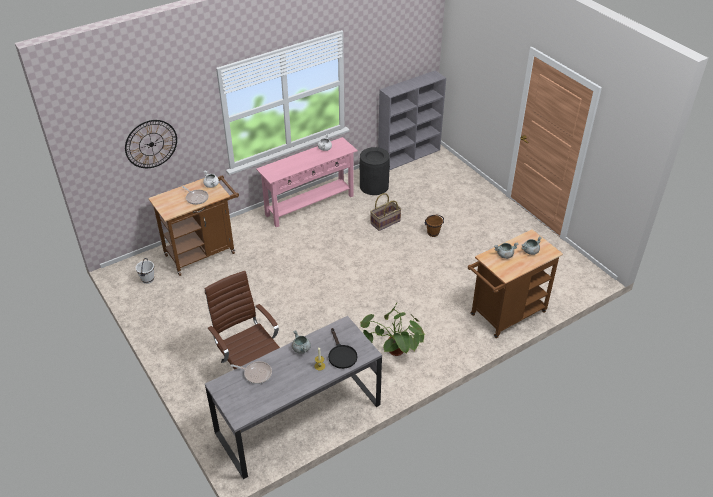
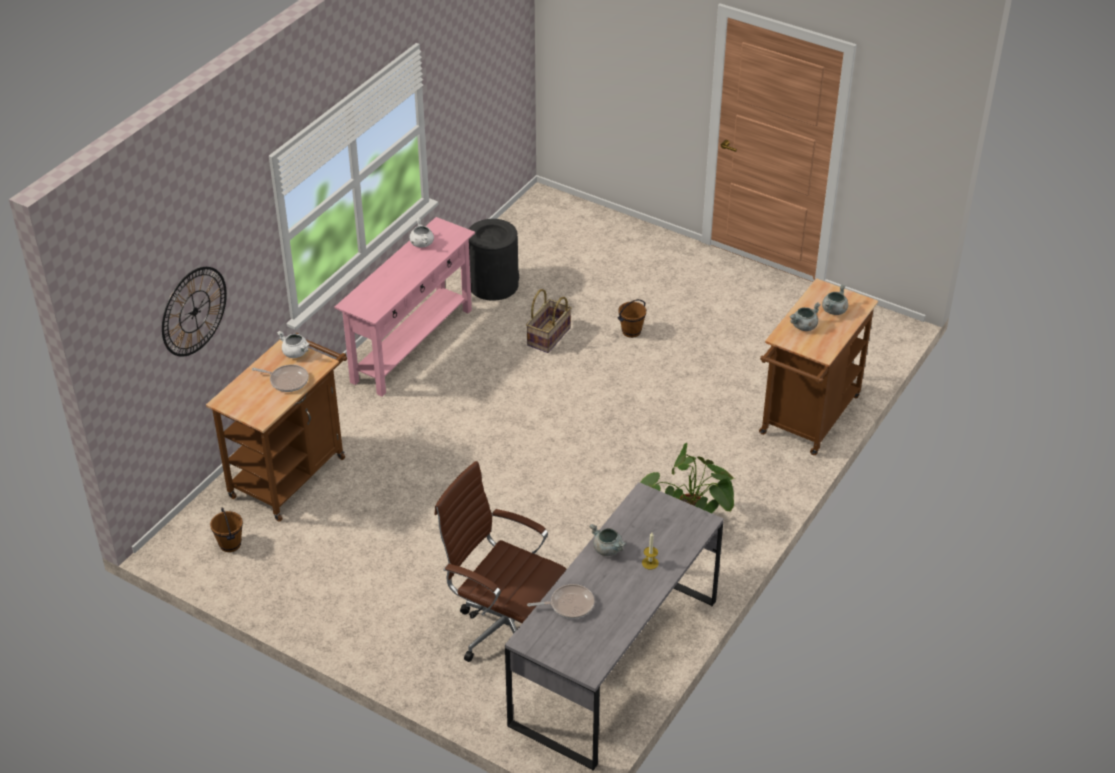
camera: 25 degrees left, 0 degrees up
(147, 279) = (229, 544): white bucket -> brown bucket
(341, 355) = (668, 538): black frying pan -> none
(409, 156) = (517, 220): grey bookcase -> none

